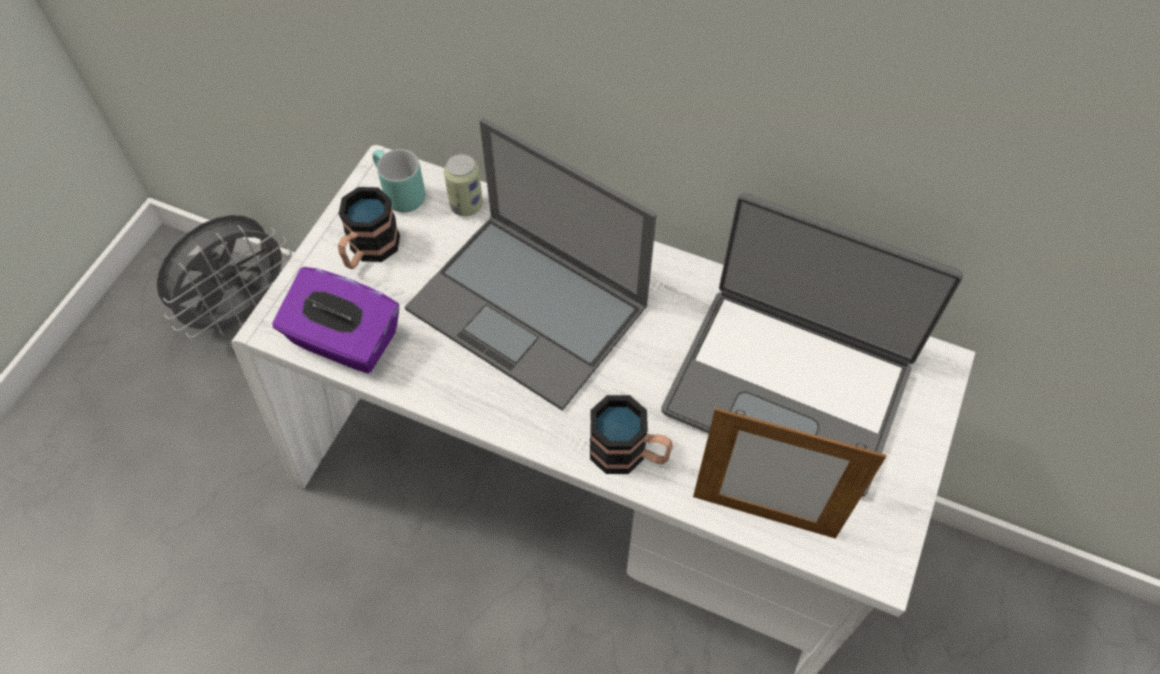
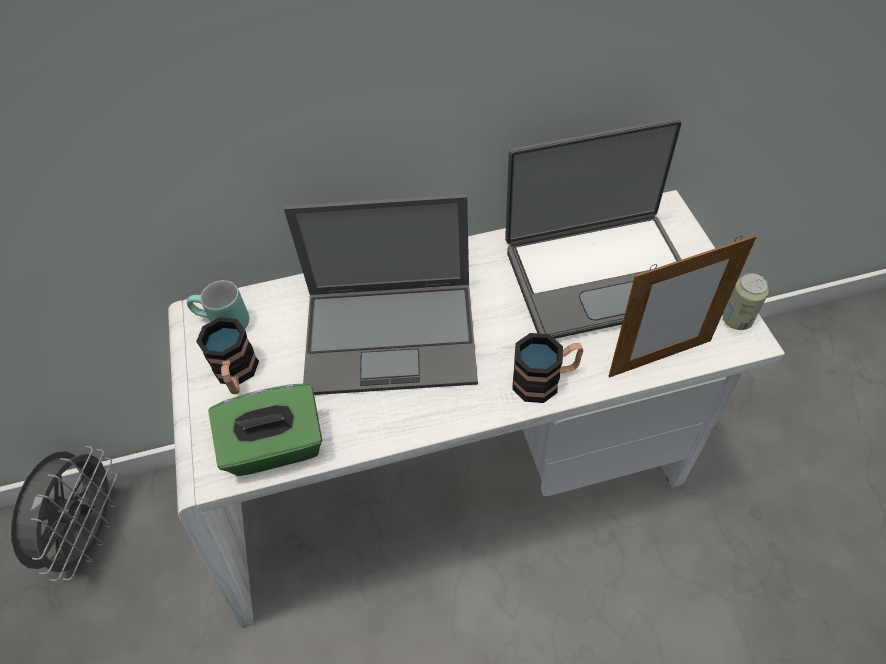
camera: 35 degrees left, 5 degrees down
(344, 341) = (276, 447): purple tissue box -> green tissue box
(466, 205) = (283, 300): can -> can (736, 320)

